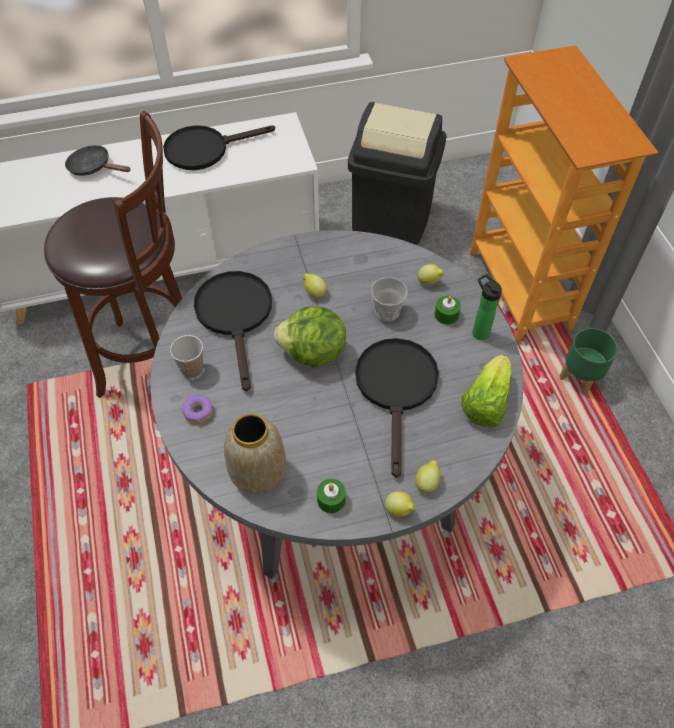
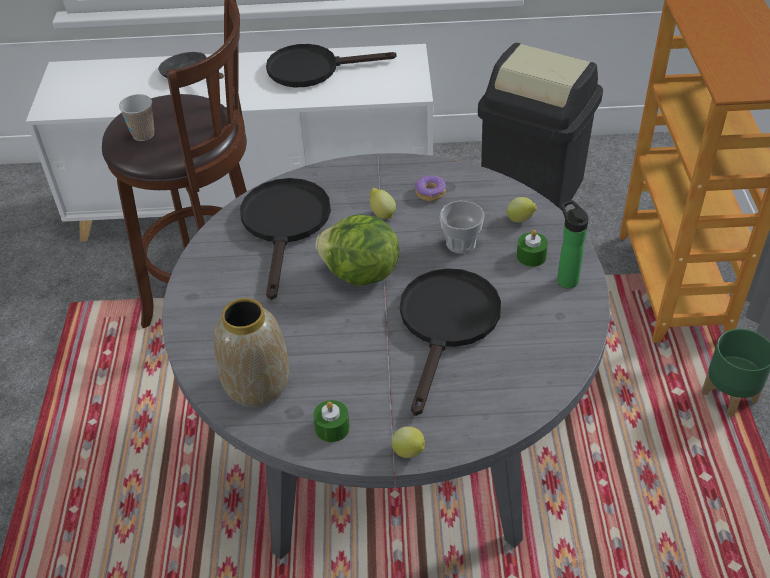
camera: 15 degrees right, 10 degrees down
(192, 369) = (219, 270): cup -> cup (143, 134)
(198, 412) = (211, 314): donut -> donut (430, 193)
(427, 482) = (453, 429): lemon -> none
(485, 403) = (551, 355): lettuce -> none

